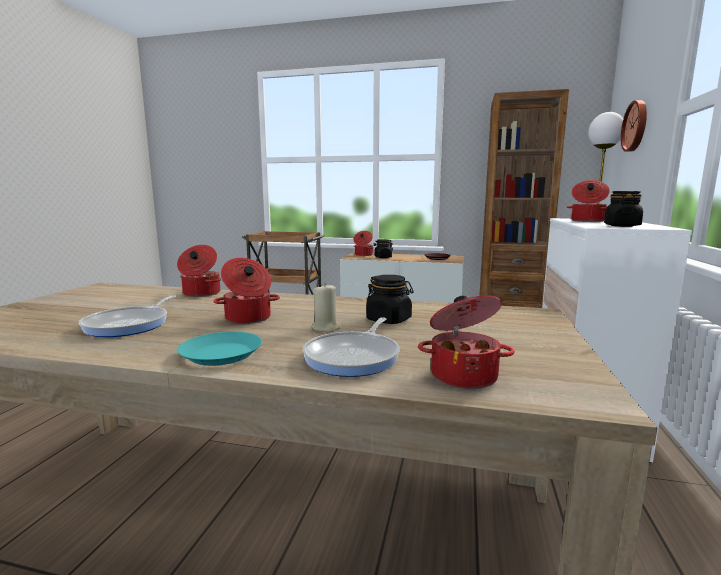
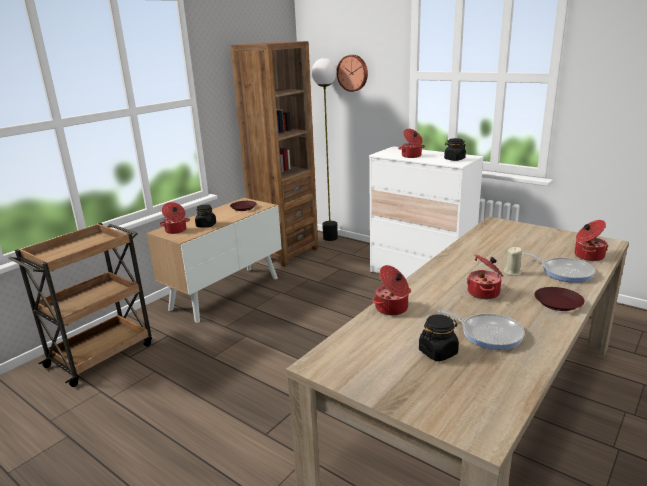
camera: 65 degrees left, 10 degrees up
(220, 354) = (558, 303): turquoise plate -> brown plate
(389, 320) = (499, 255): black jar -> black jar (438, 352)

